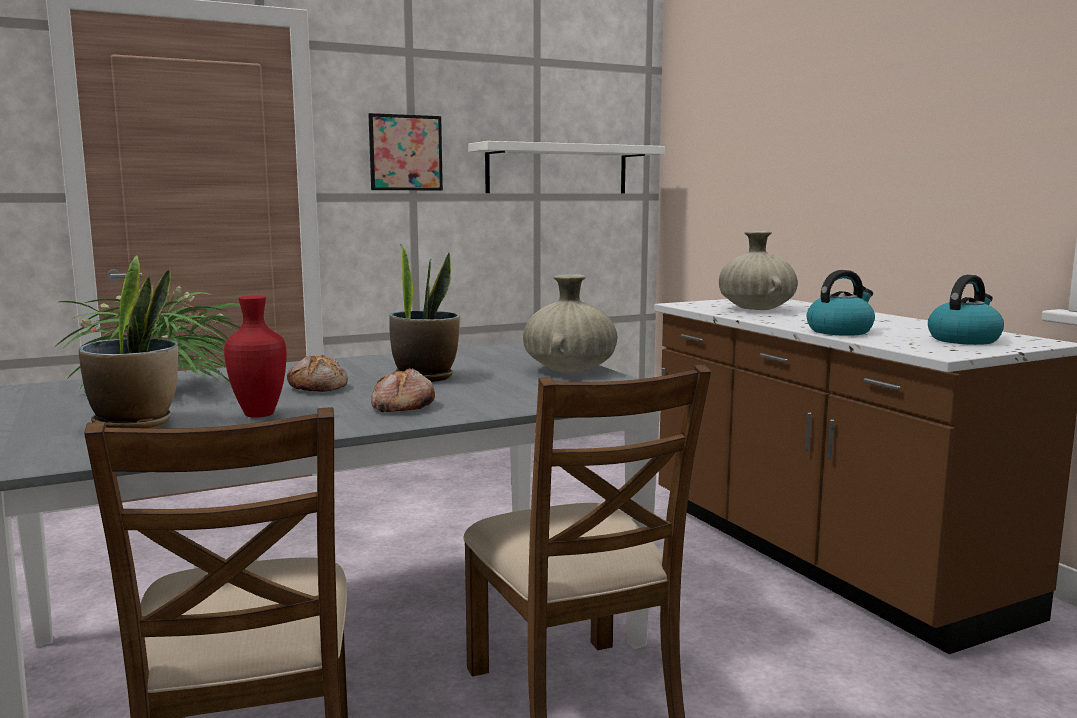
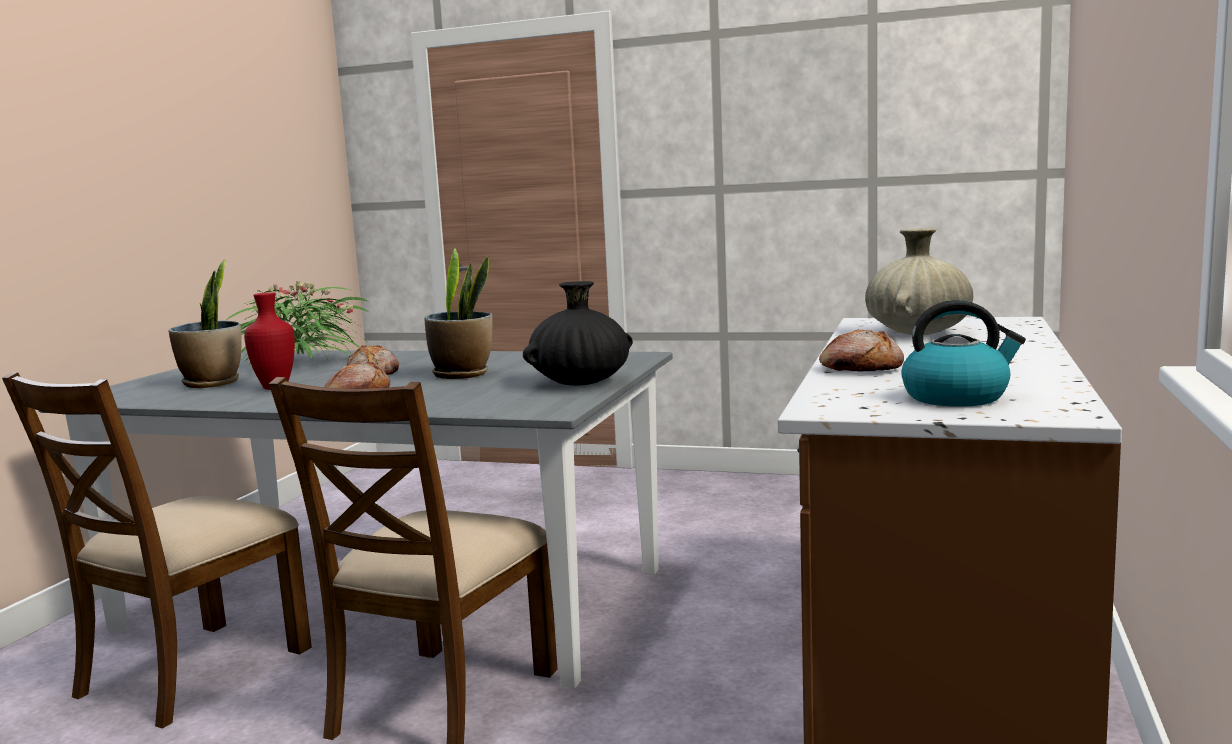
camera: 45 degrees right, 0 degrees up
(405, 152) = (709, 142): picture -> none
(557, 169) = (899, 147): white shelf -> none
(569, 370) = (580, 383): beige vase -> black vase
(840, 331) = (860, 369): kettle -> bread

